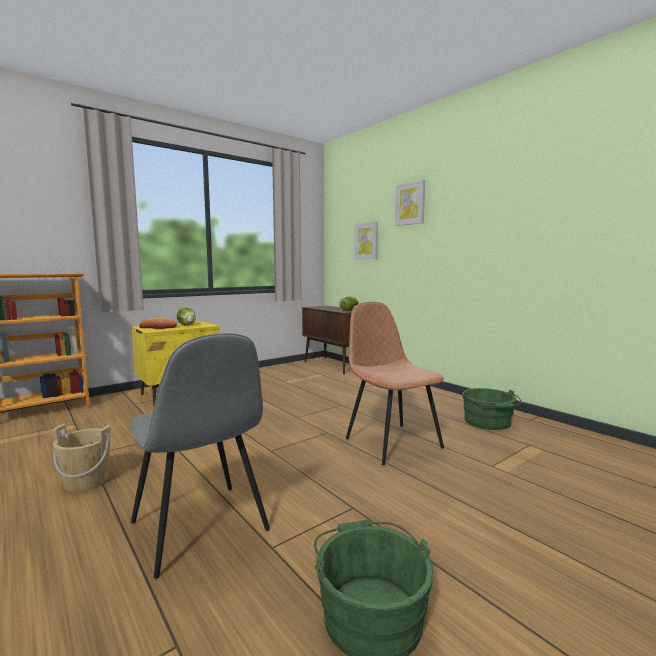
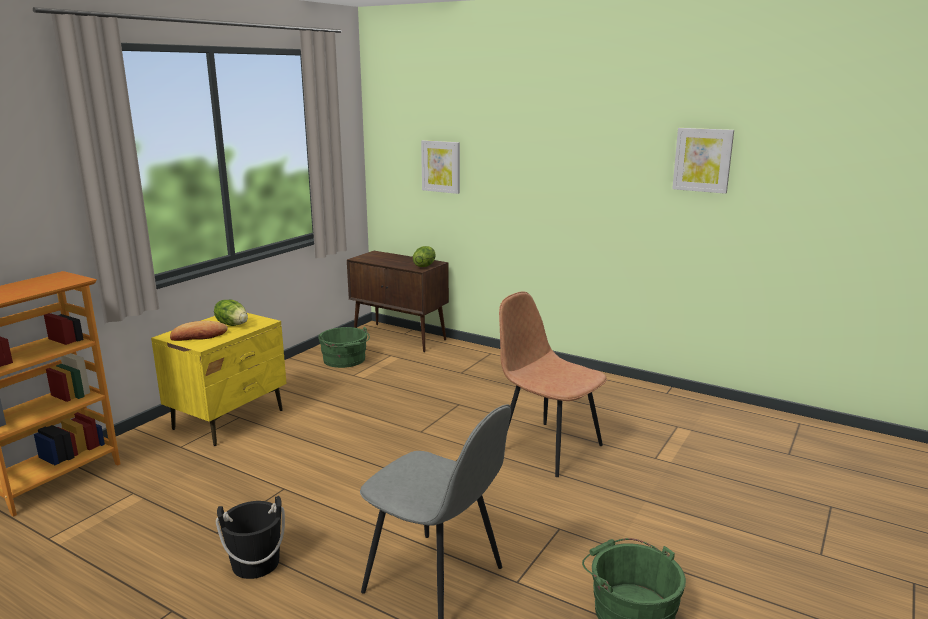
camera: 20 degrees left, 10 degrees up
(86, 481) = (255, 563): beige bucket -> black bucket
(410, 203) = (510, 126): picture -> picture (702, 160)
(488, 422) = (628, 404): green bucket -> green bucket (345, 360)

